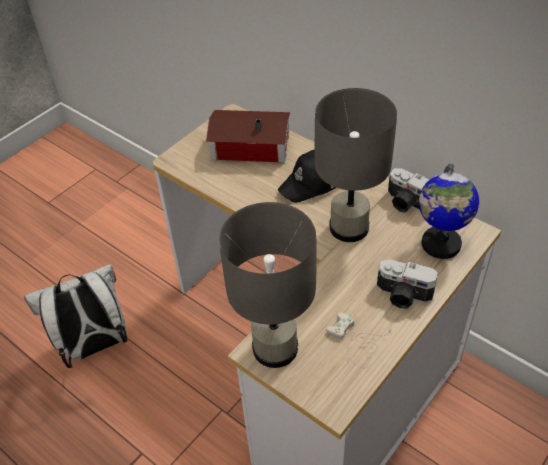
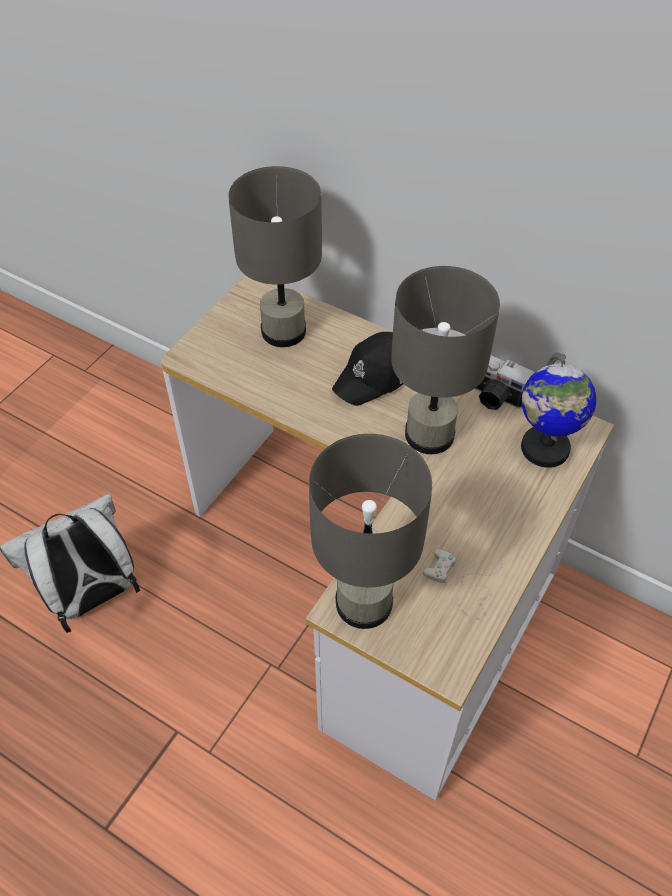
camera: 10 degrees left, 5 degrees up
(248, 145) = (283, 330): toy house -> grey table lamp
(403, 296) = (509, 520): camera -> none

